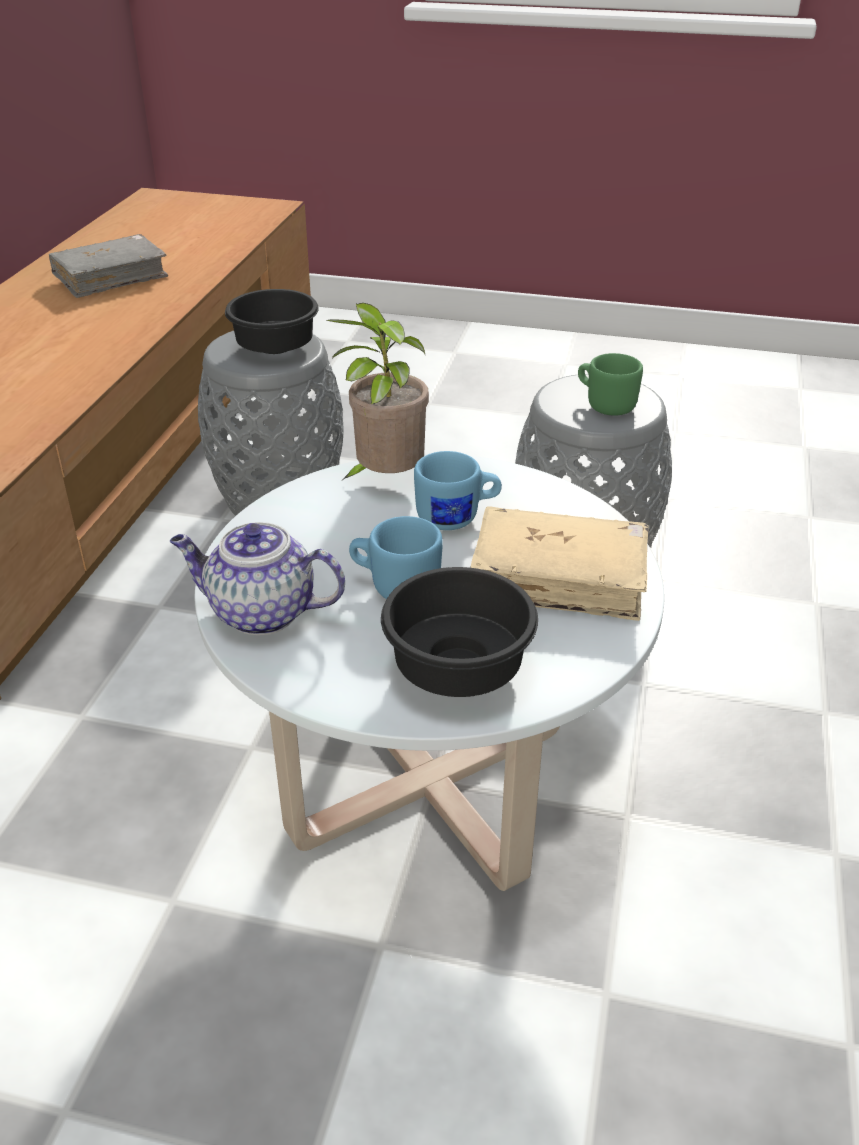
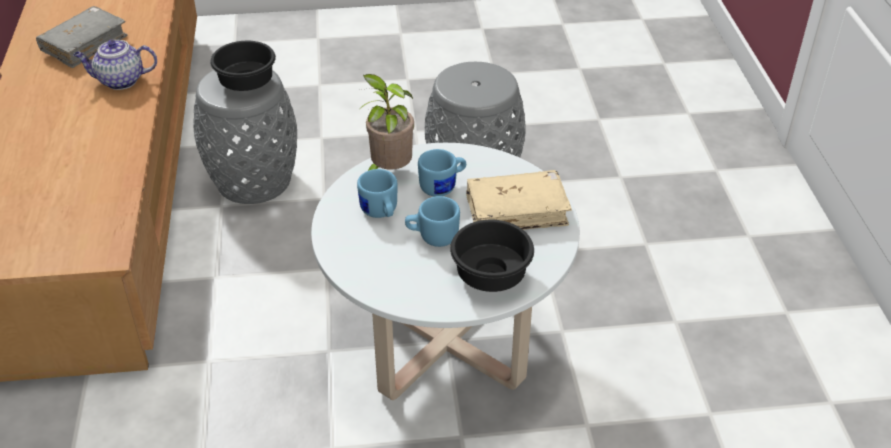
camera: 20 degrees left, 5 degrees up
(260, 613) = (367, 270): teapot -> teapot (120, 81)
(335, 534) = (380, 213): none -> blue mug
(605, 404) = (480, 85): green mug -> none

